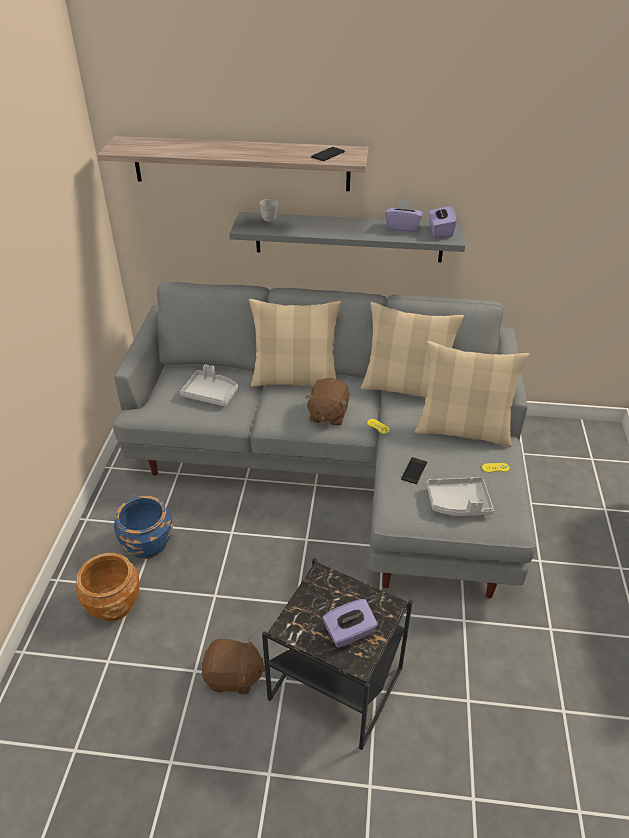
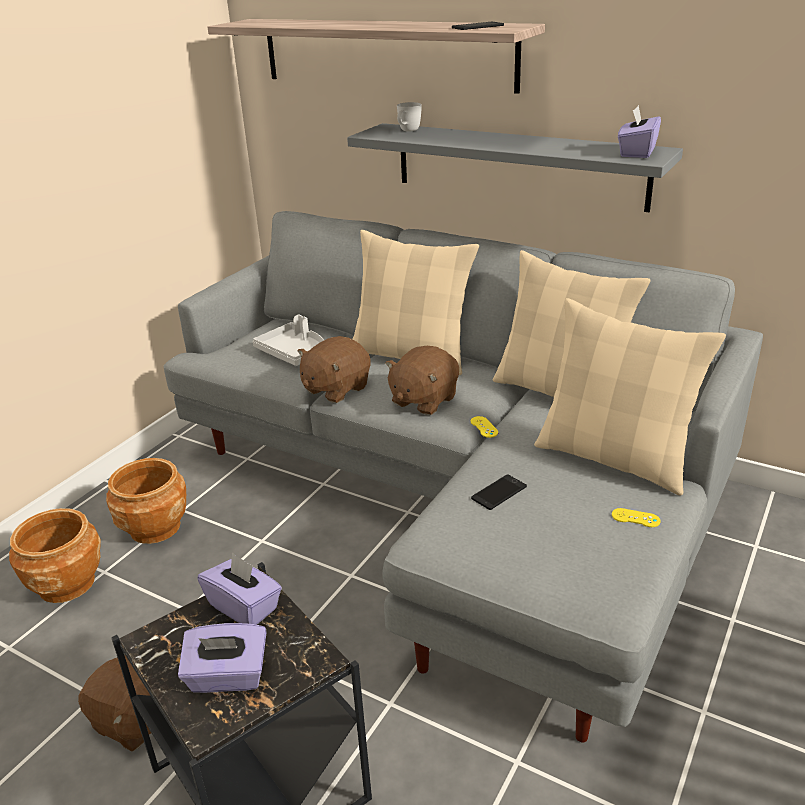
camera: 25 degrees right, 10 degrees down
(148, 544) = (155, 527): blue planter -> brown planter
(262, 418) = (335, 389): none -> brown plush toy
(403, 227) = (584, 146): purple tissue box -> purple tissue box (244, 606)
(458, 503) = (539, 551): grey tray -> none

